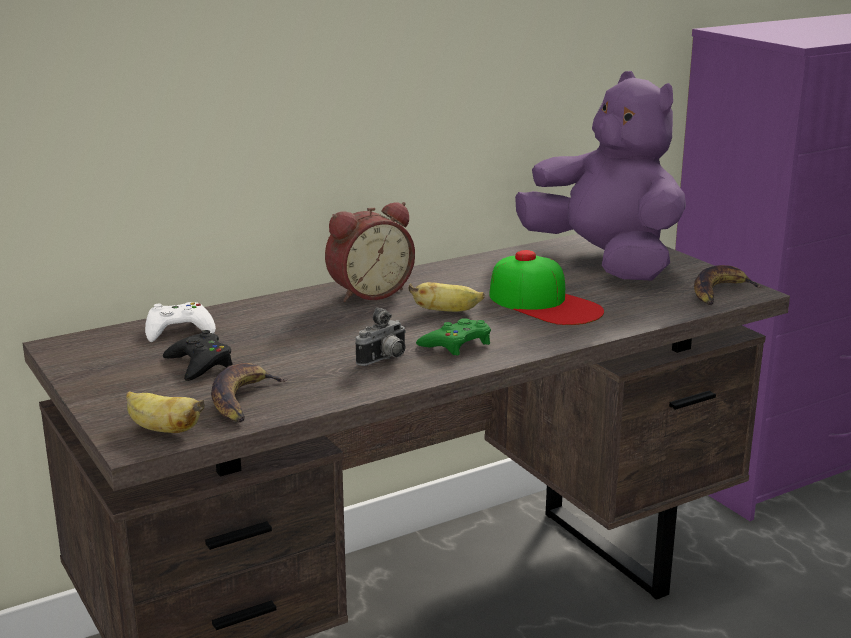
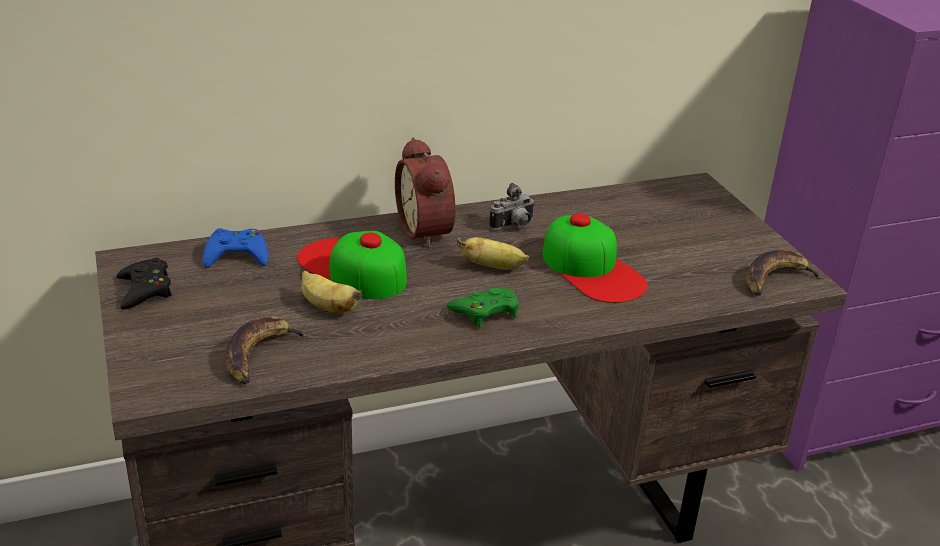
camera: 10 degrees right, 10 degrees up
(162, 429) = (174, 380): banana -> banana (327, 307)
(179, 330) = (237, 255): white game controller -> blue game controller
(199, 364) = (238, 302): black game controller -> black game controller (144, 290)
(305, 327) = (352, 268): none -> cap
(368, 292) = (428, 231): alarm clock -> alarm clock turned 90 degrees clockwise
(385, 360) = (409, 322): camera -> camera (513, 226)
(604, 262) = (674, 221): purple plush toy -> none

